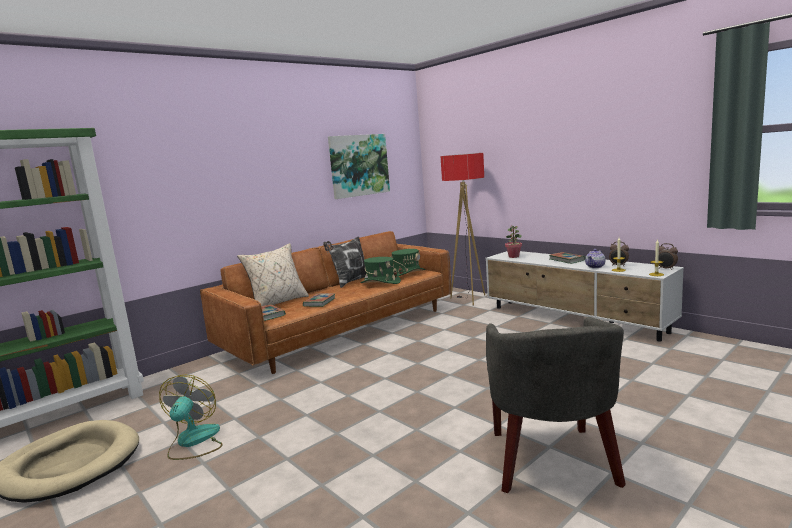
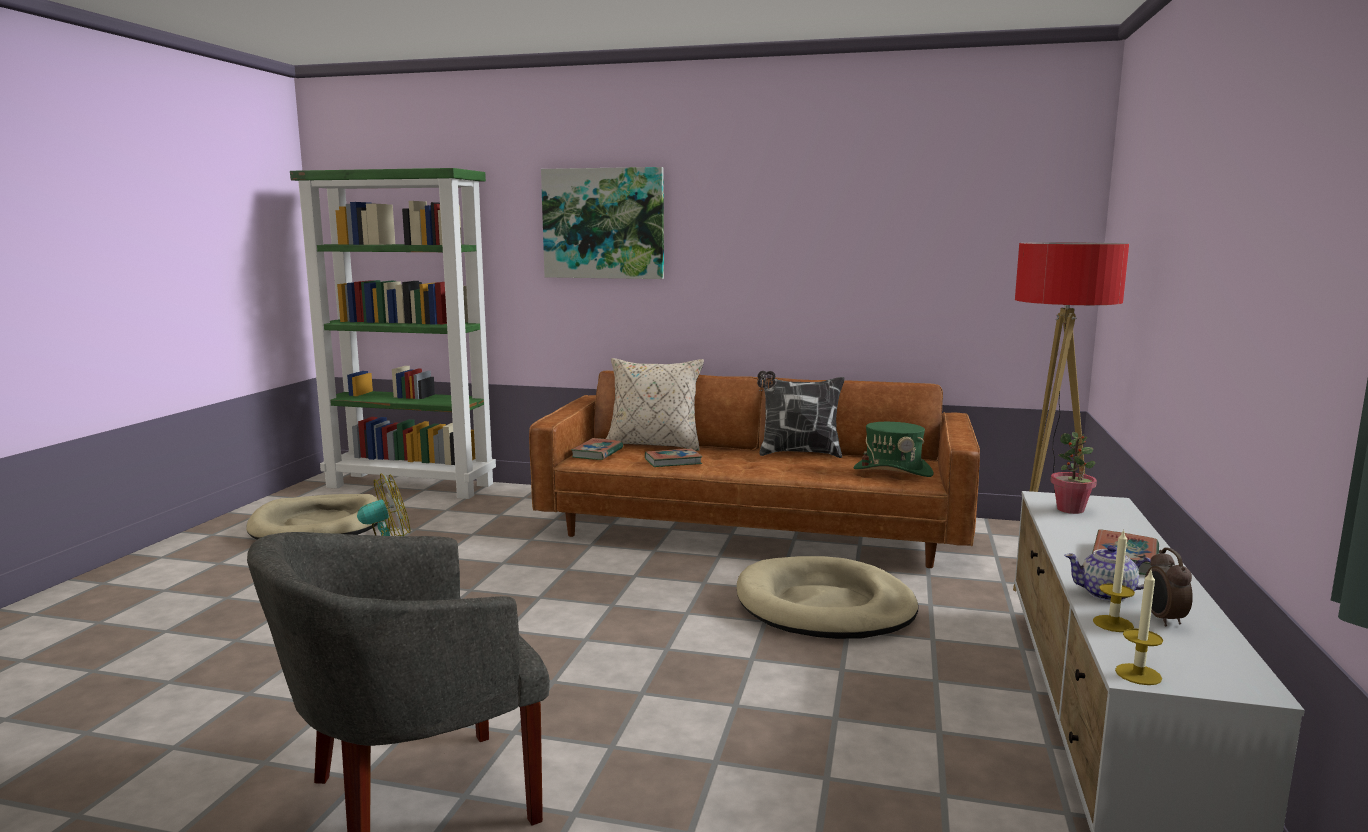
camera: 55 degrees right, 0 degrees up
(359, 165) = (913, 245): picture -> picture (603, 223)
(380, 282) = (813, 468): green hat -> none
(446, 336) = (824, 606): none -> beige dog bed
(666, 269) = (1229, 684): alarm clock -> none

